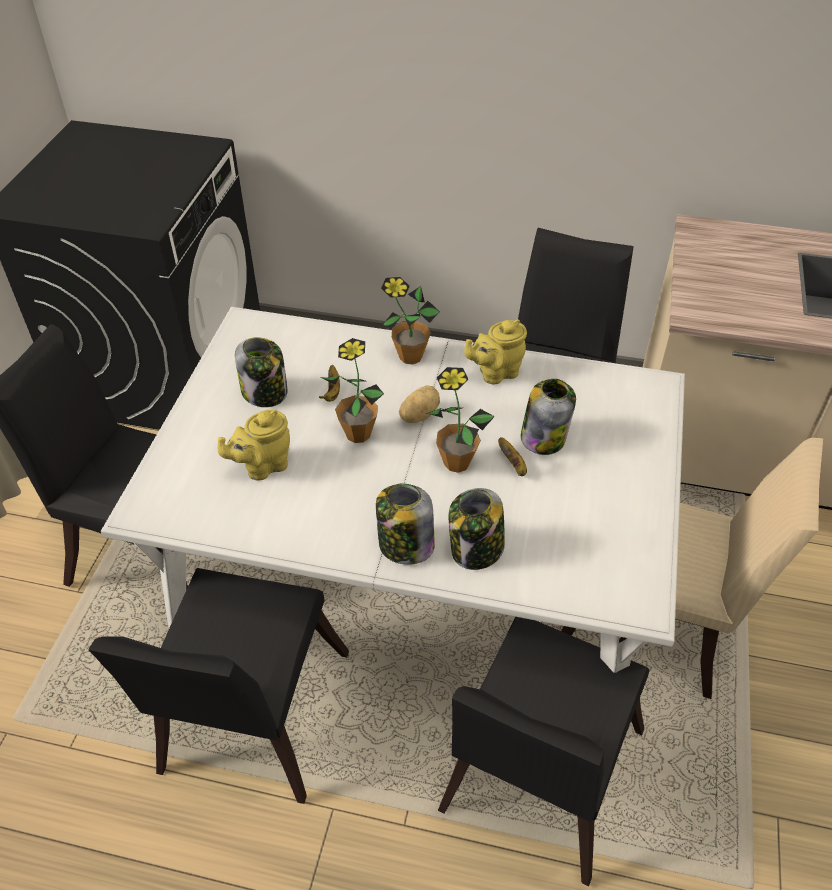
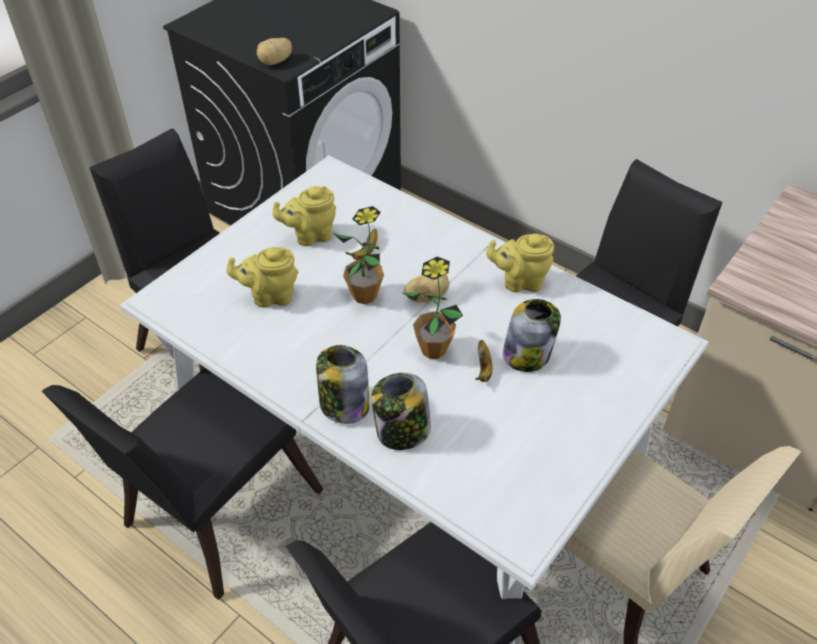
camera: 25 degrees right, 0 degrees up
(136, 222) = (276, 62): none -> potato
(265, 392) = (310, 236): jar -> yellow teapot
(410, 356) = (452, 243): potted plant -> none

